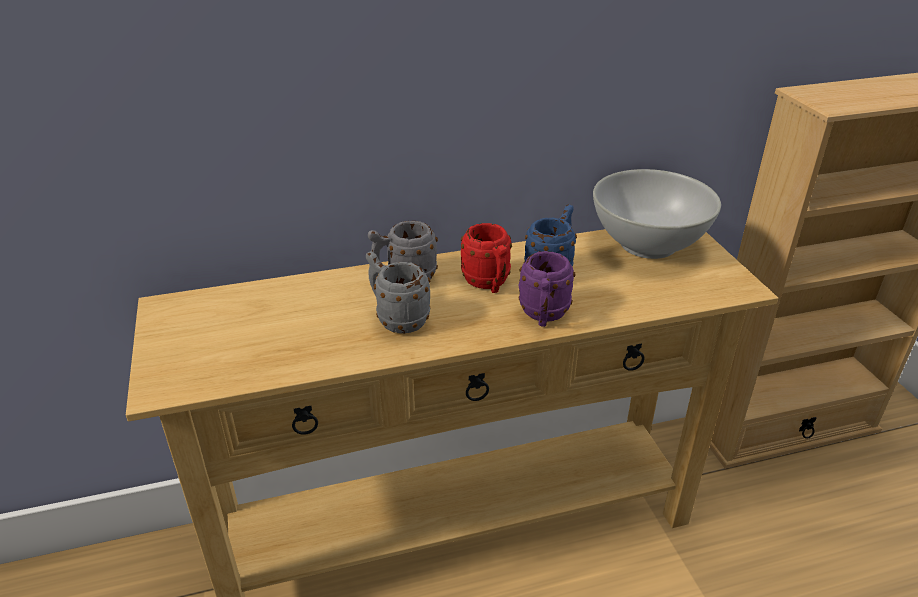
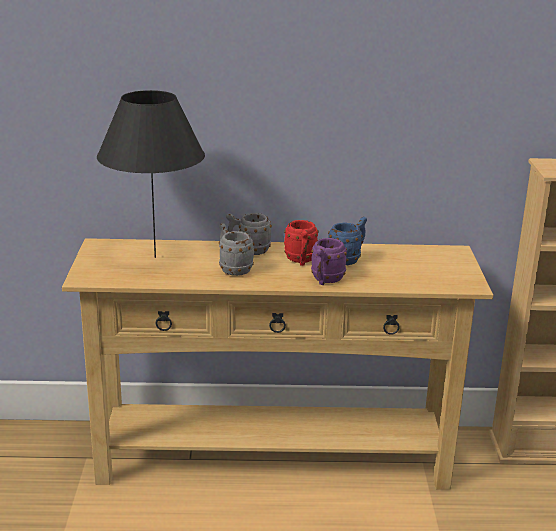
camera: 15 degrees right, 10 degrees down
(266, 318) = (154, 257): none -> black table lamp
(648, 244) = (425, 256): white bowl -> none

